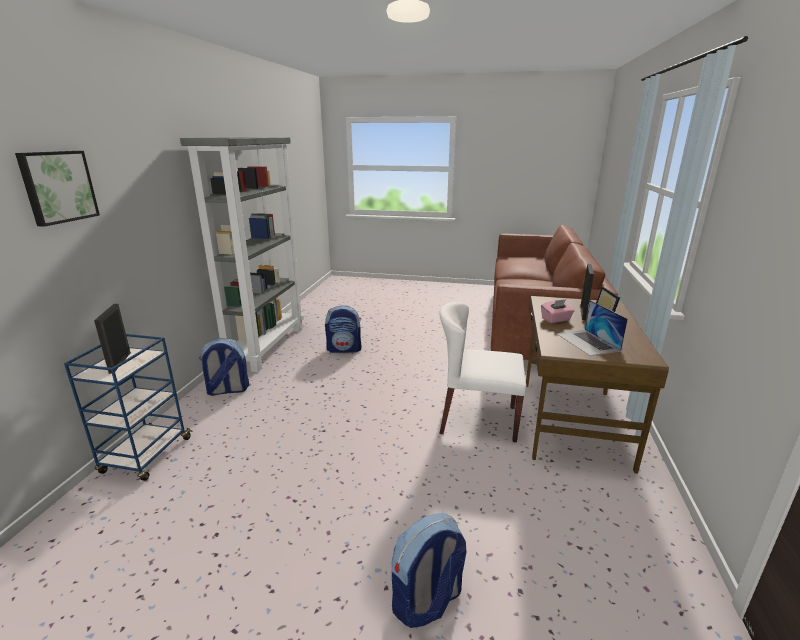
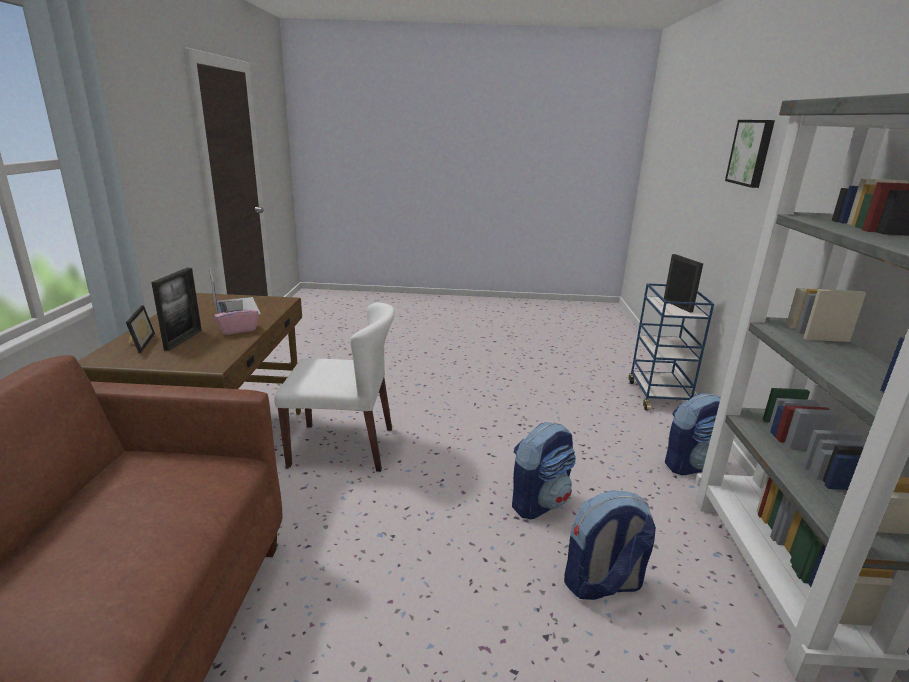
camera: 170 degrees right, 0 degrees up
(426, 601) = (402, 350): backpack -> backpack (539, 502)

